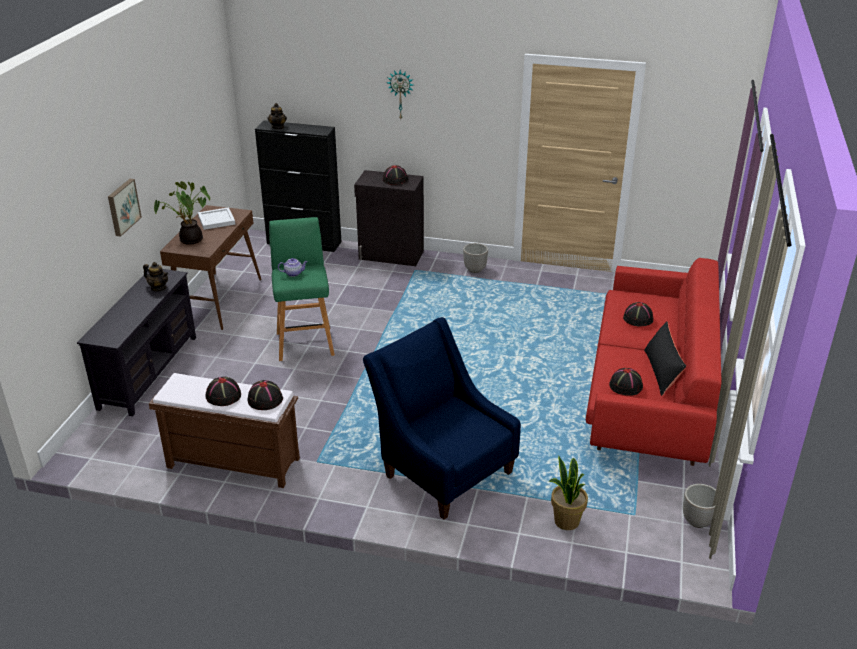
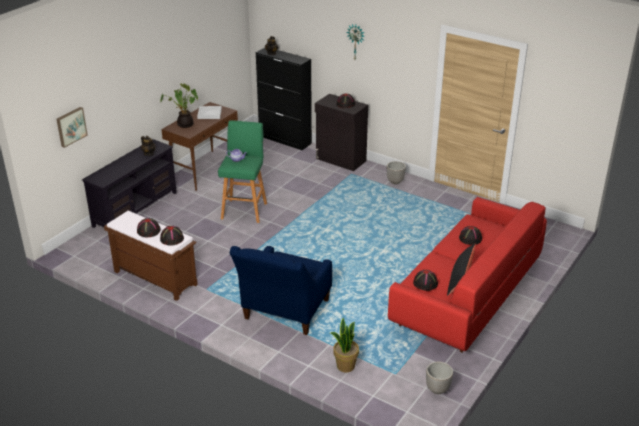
camera: 20 degrees right, 0 degrees up
(122, 207) = (133, 95): picture -> picture (70, 126)
(442, 469) = (284, 313): blue armchair -> blue armchair turned 135 degrees counterclockwise

